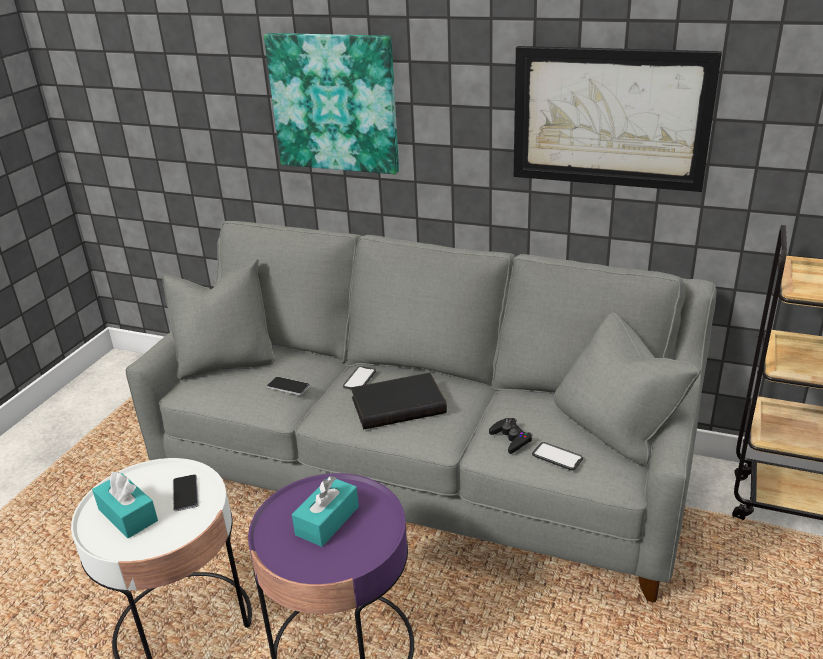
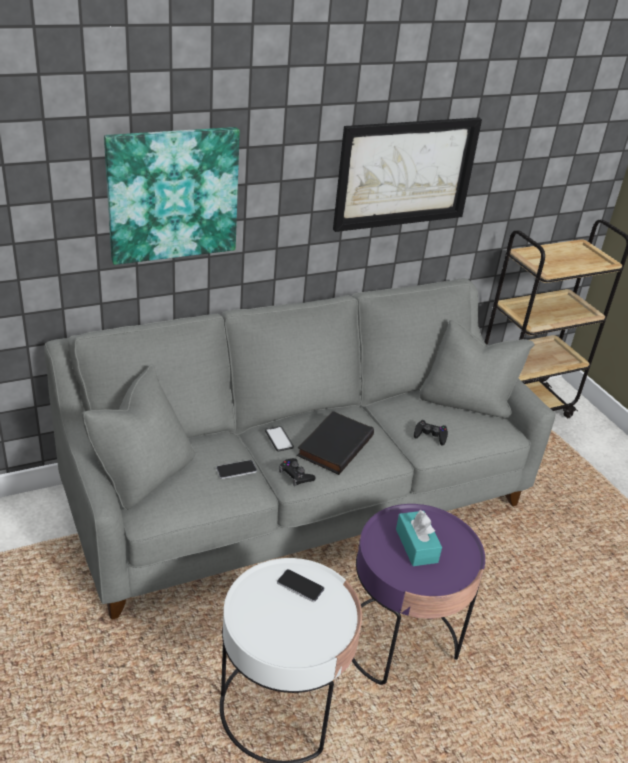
camera: 50 degrees left, 5 degrees up
(128, 515) = (285, 626): turquoise tissue box -> none
(328, 412) = (296, 475): none -> black game controller
(557, 457) = (468, 434): phone -> none

